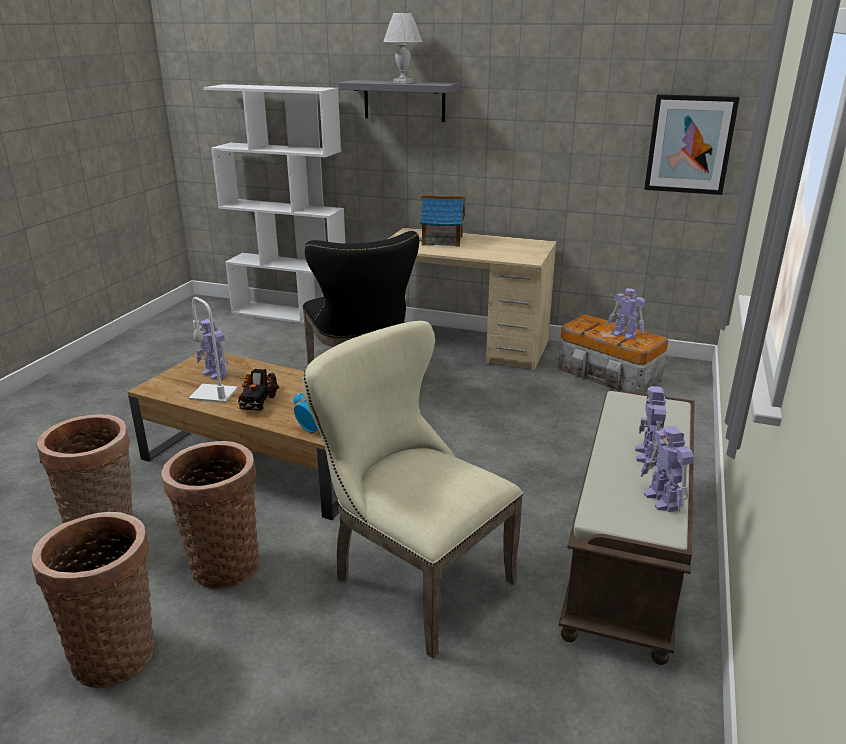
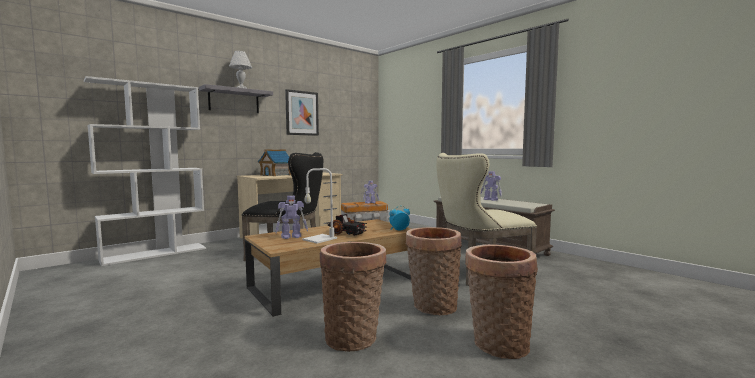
camera: 60 degrees left, 20 degrees down
(662, 501) = (520, 202): toy robot -> none
(689, 144) = (360, 124): picture -> picture (302, 113)

